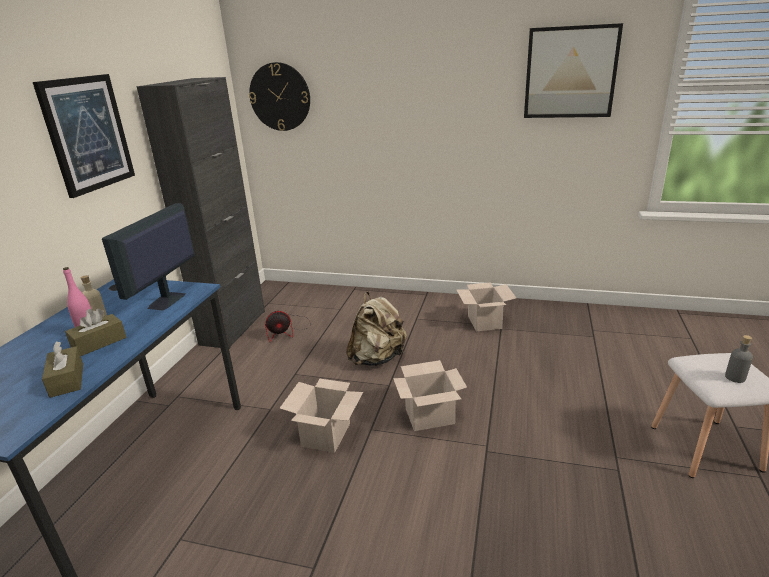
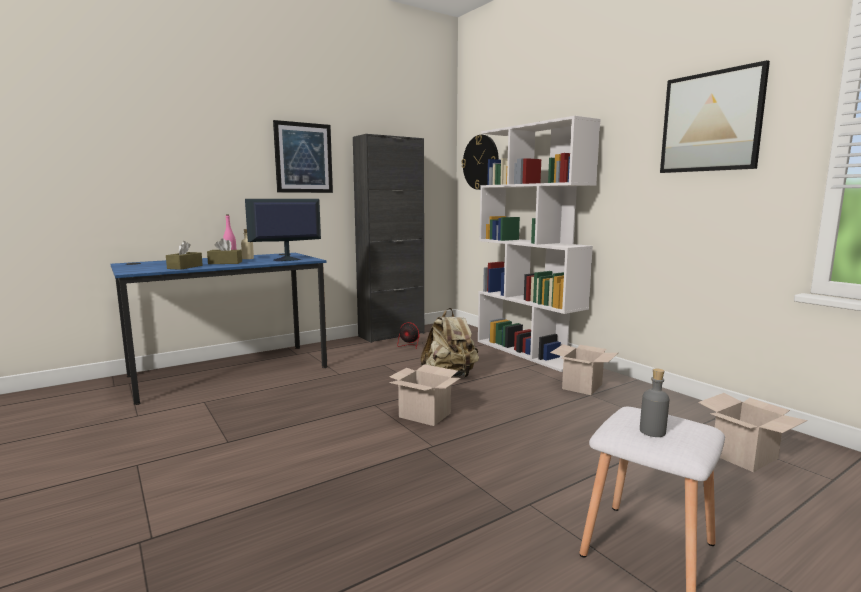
camera: 40 degrees right, 15 degrees down
(326, 436) = (344, 396): cardboard box -> cardboard box (744, 457)
(394, 299) = (528, 352): none -> white bookcase

